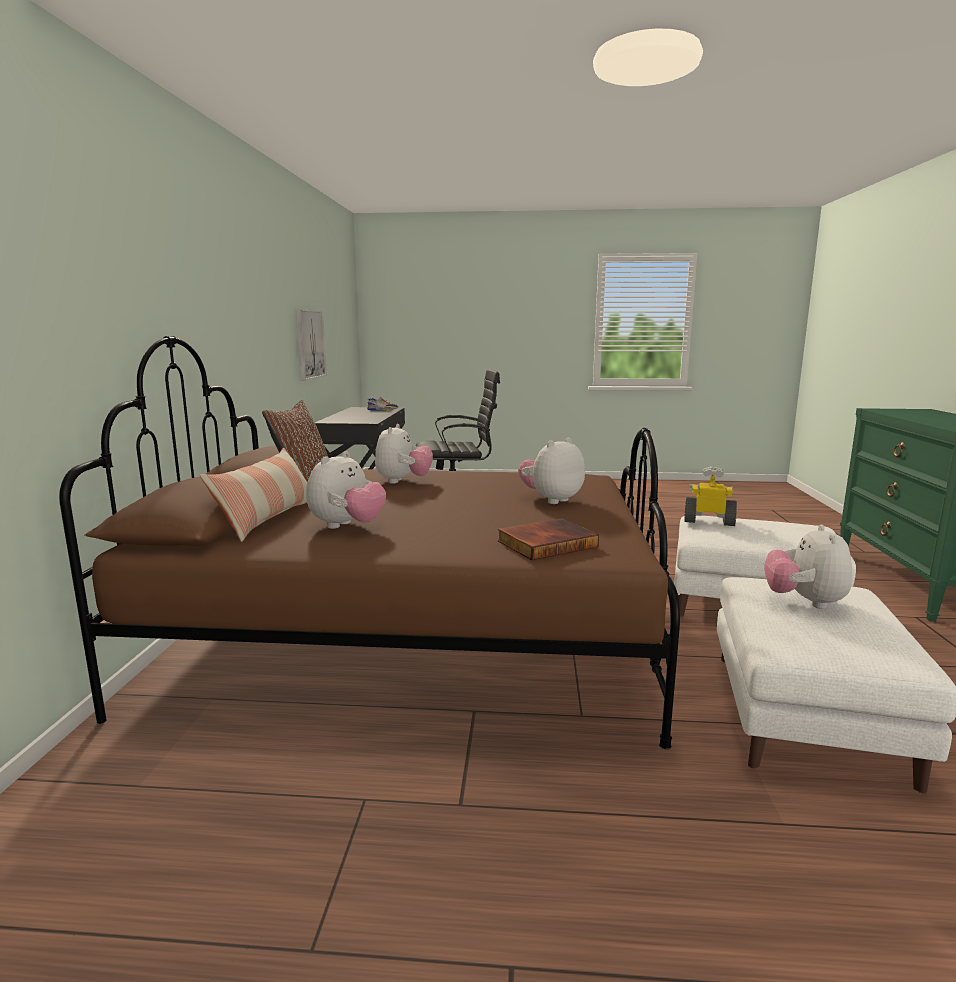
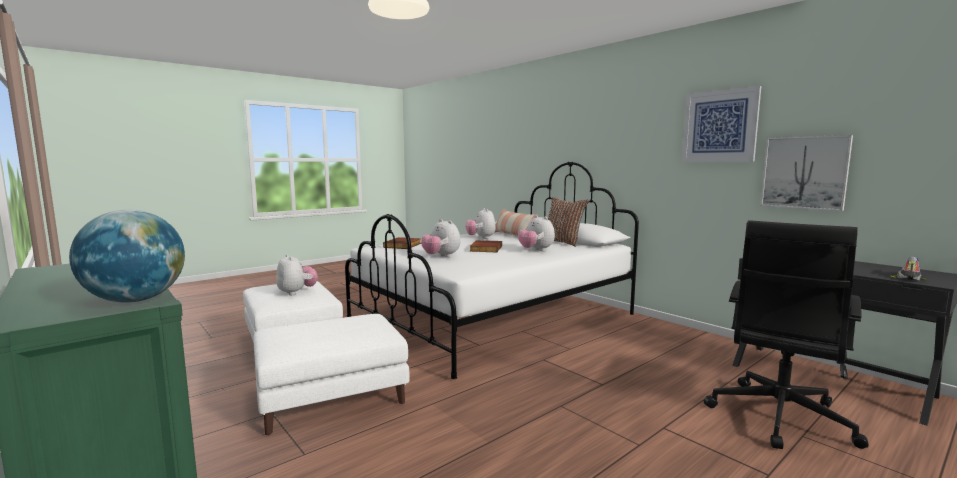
camera: 135 degrees right, 5 degrees down
(274, 290) = (720, 126): none -> picture
(412, 635) = (493, 317): brown bed -> white bed
(445, 499) = (485, 248): none -> book
(551, 500) = (441, 257): plush toy -> plush toy turned 135 degrees clockwise
(709, 521) = (372, 326): toy robot -> none
(885, 410) = (136, 300): none -> globe

